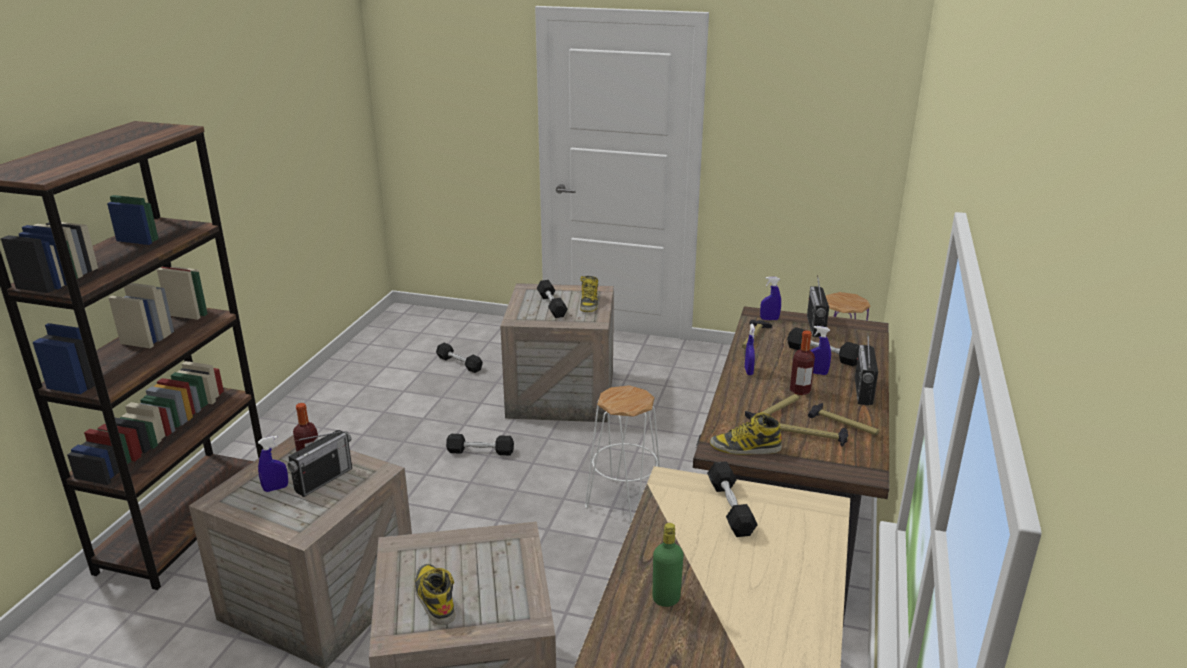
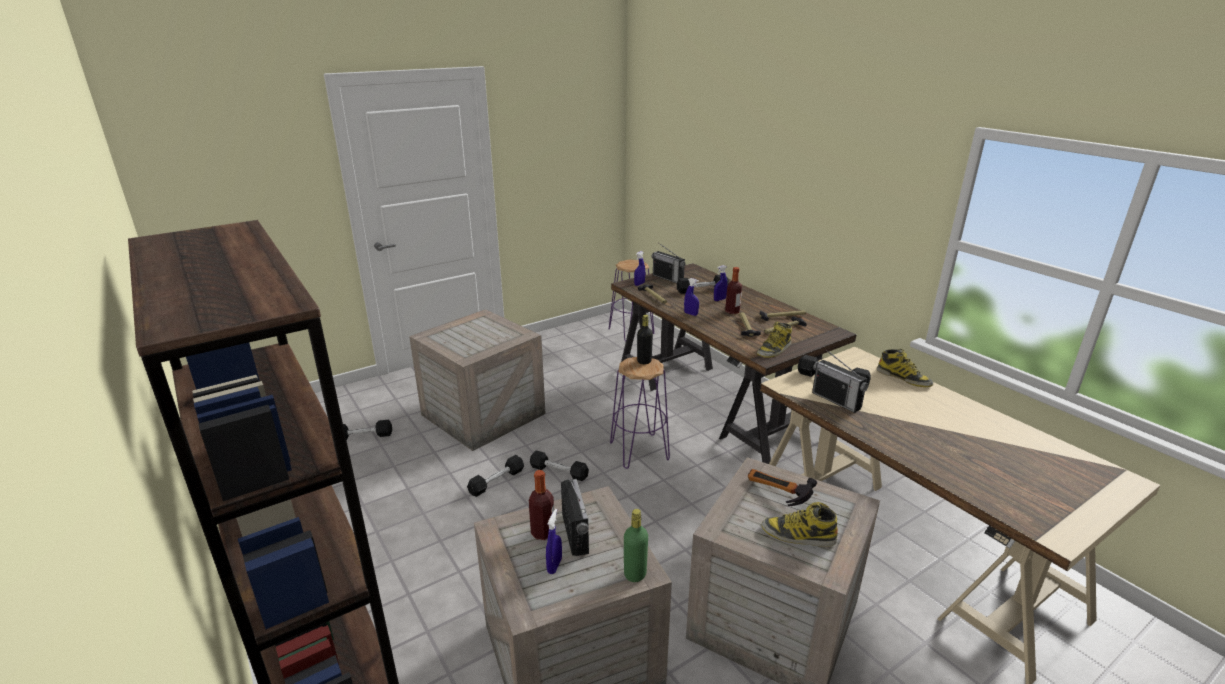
camera: 50 degrees left, 0 degrees up
(487, 562) = (775, 495): none -> hammer
(552, 306) = (471, 338): black dumbbell -> black dumbbell (559, 472)
(589, 303) = (494, 326): boot -> boot (904, 378)
(624, 502) = (639, 450): white stool -> purple stool
(636, 396) = (644, 361): none -> black bottle
(666, 599) = (907, 436): green bottle -> green bottle (635, 574)
(863, 391) = (755, 298): radio -> radio (836, 400)

